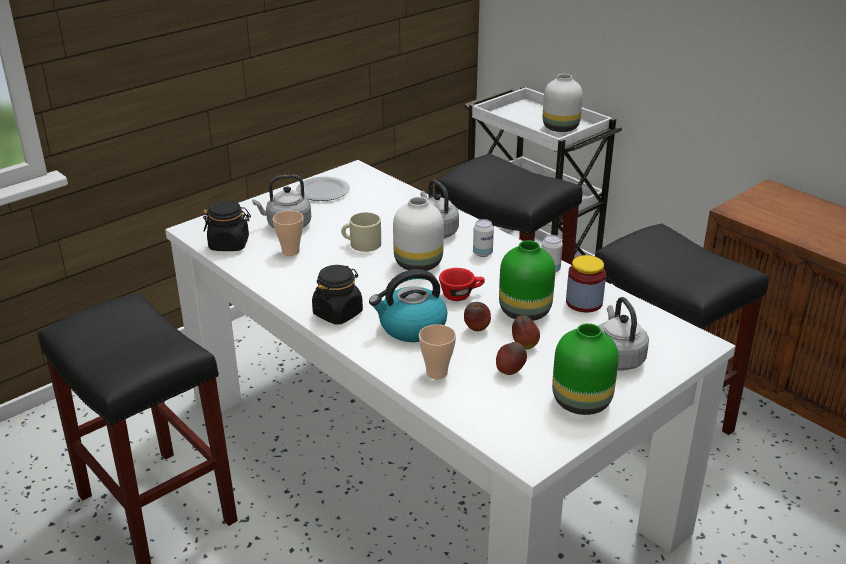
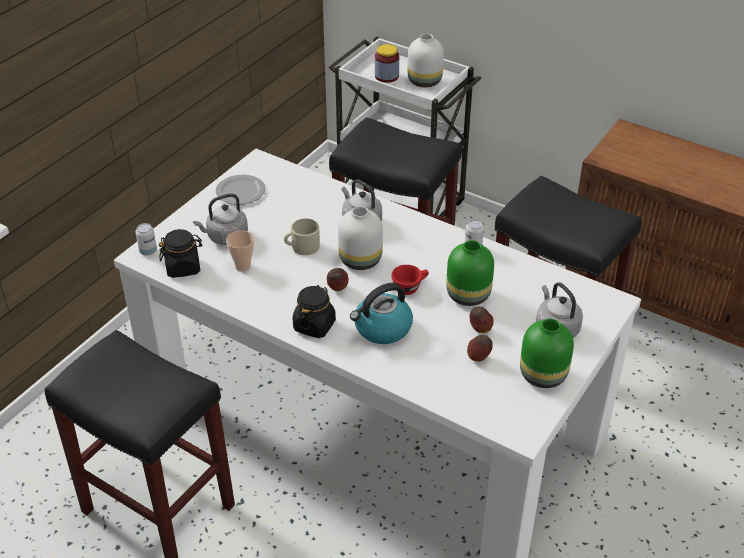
camera: 15 degrees left, 10 degrees up
(437, 373) = (421, 370): cup -> none
(476, 330) = (436, 321): apple -> apple (337, 289)
(482, 253) = (410, 239): can -> can (148, 251)
(584, 302) = (512, 277): jar -> jar (386, 76)

